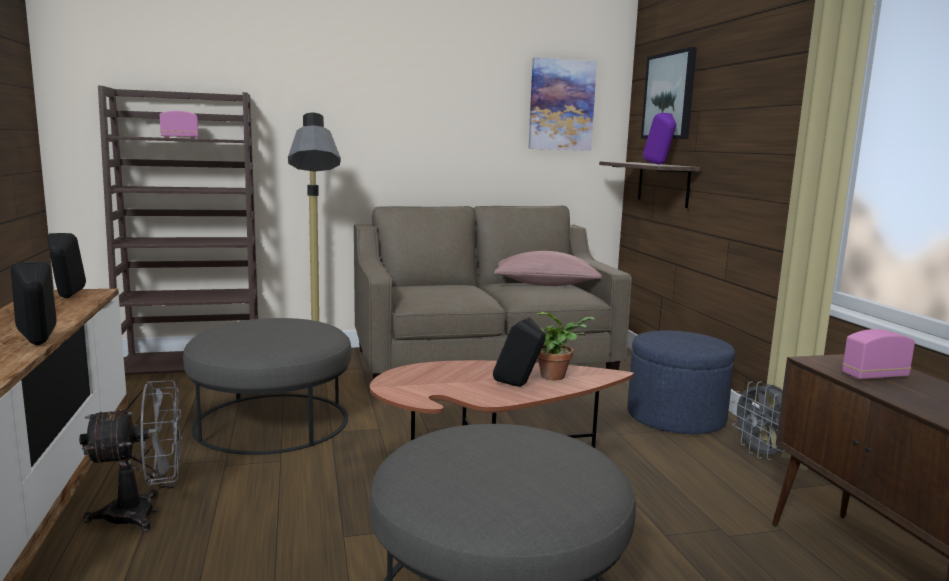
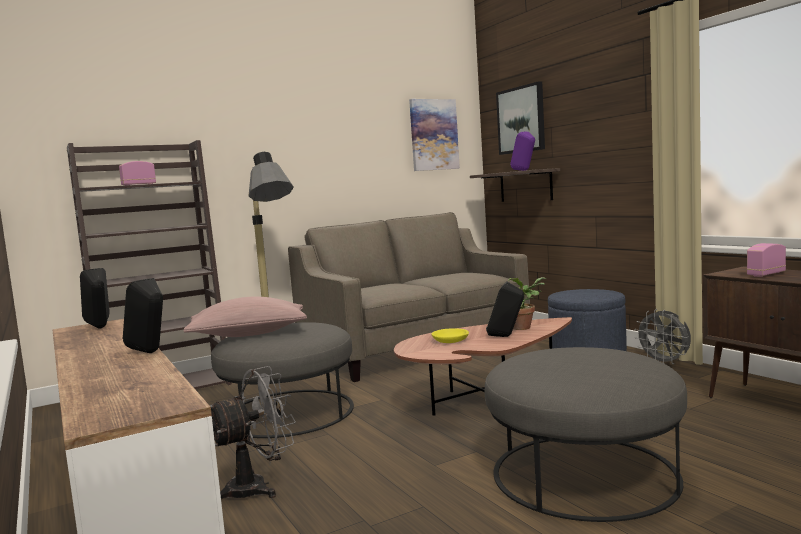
camera: 15 degrees left, 5 degrees down
(450, 379) = (451, 341): none -> yellow bowl
(545, 284) = (455, 274): pink pillow -> pink pillow (249, 334)

